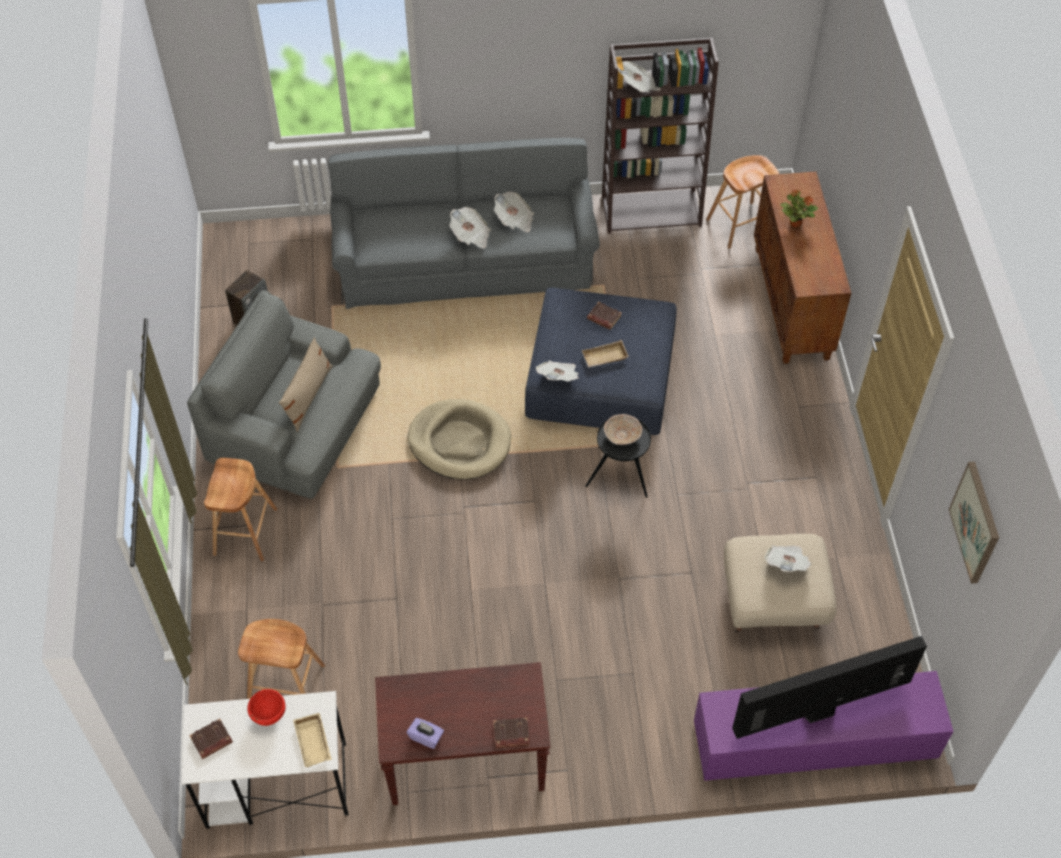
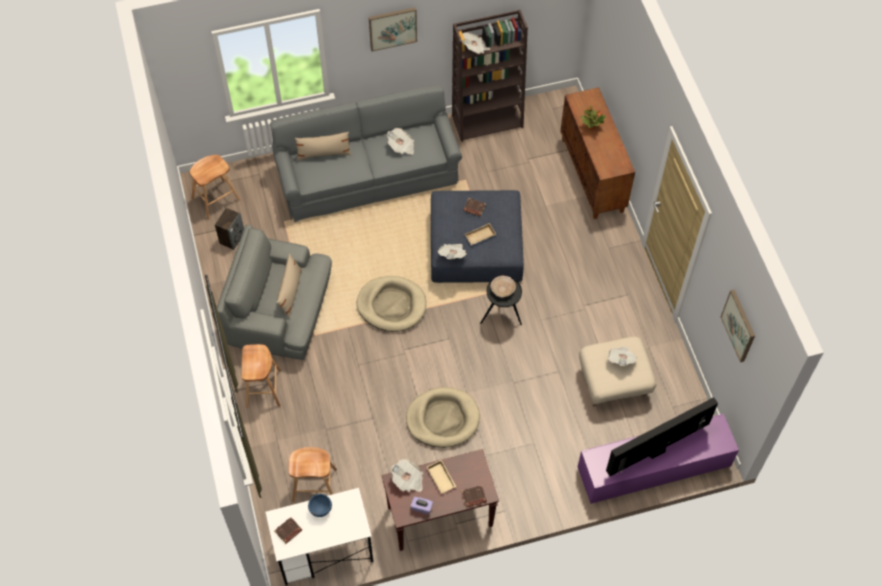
camera: 10 degrees left, 5 degrees up
(269, 716) = (320, 510): red bowl -> blue bowl
(314, 742) = (353, 522): beige tray -> beige tray (442, 478)
(401, 215) = (323, 154): none -> beige pillow
(470, 236) = (374, 162): newspaper -> newspaper (408, 480)
(501, 616) = (443, 419): none -> beige dog bed
(519, 37) = (392, 28): none -> picture
(740, 225) = (549, 123): brown stool -> brown stool (215, 199)

